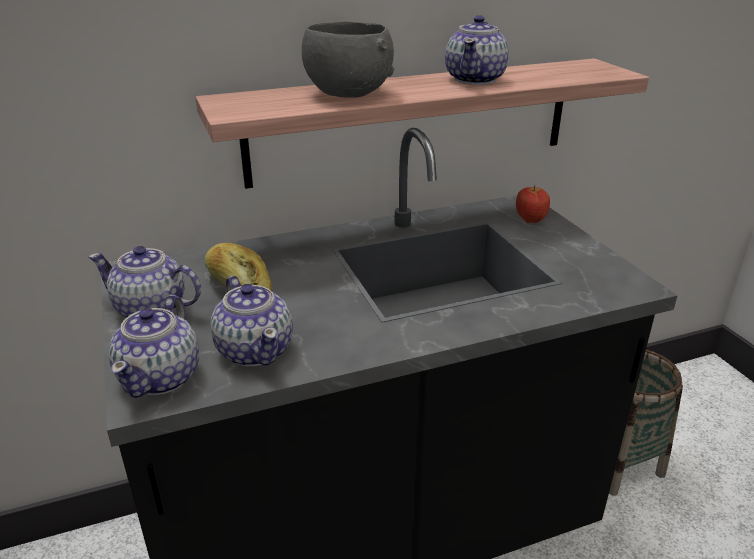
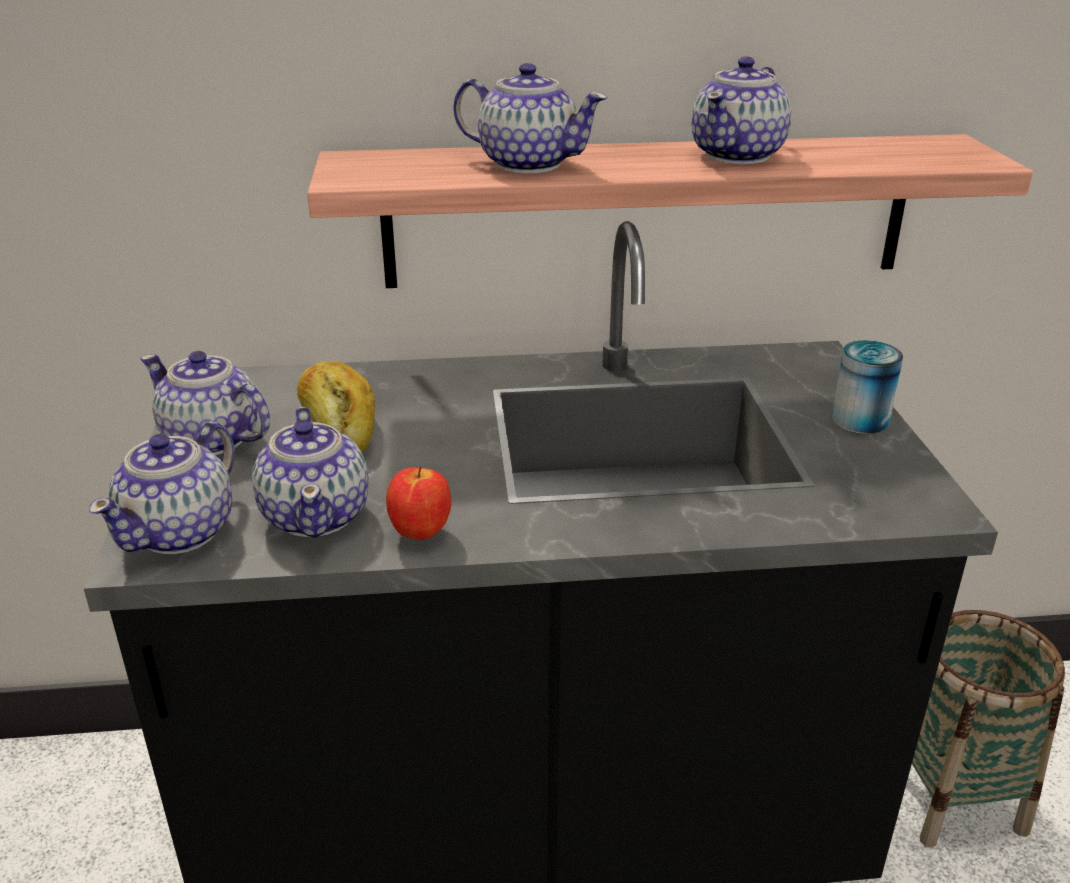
camera: 15 degrees right, 0 degrees up
(347, 94) = (527, 163): grey bowl -> teapot
(530, 221) = (814, 384): apple -> apple (419, 533)
(567, 239) = (860, 420): none -> can

